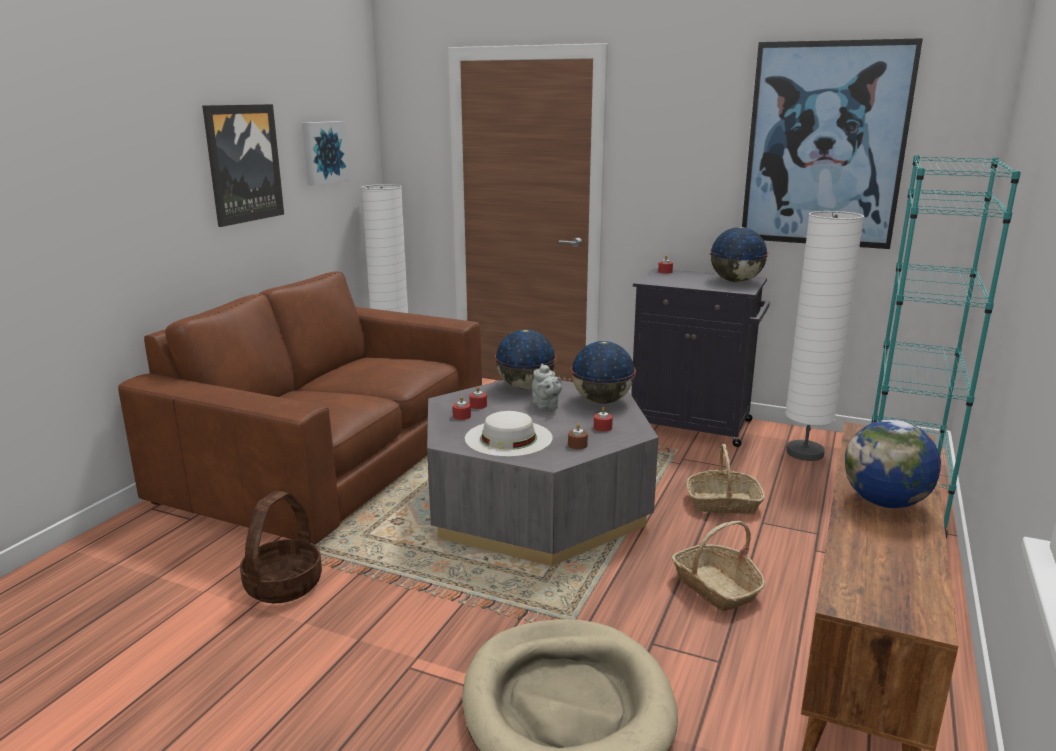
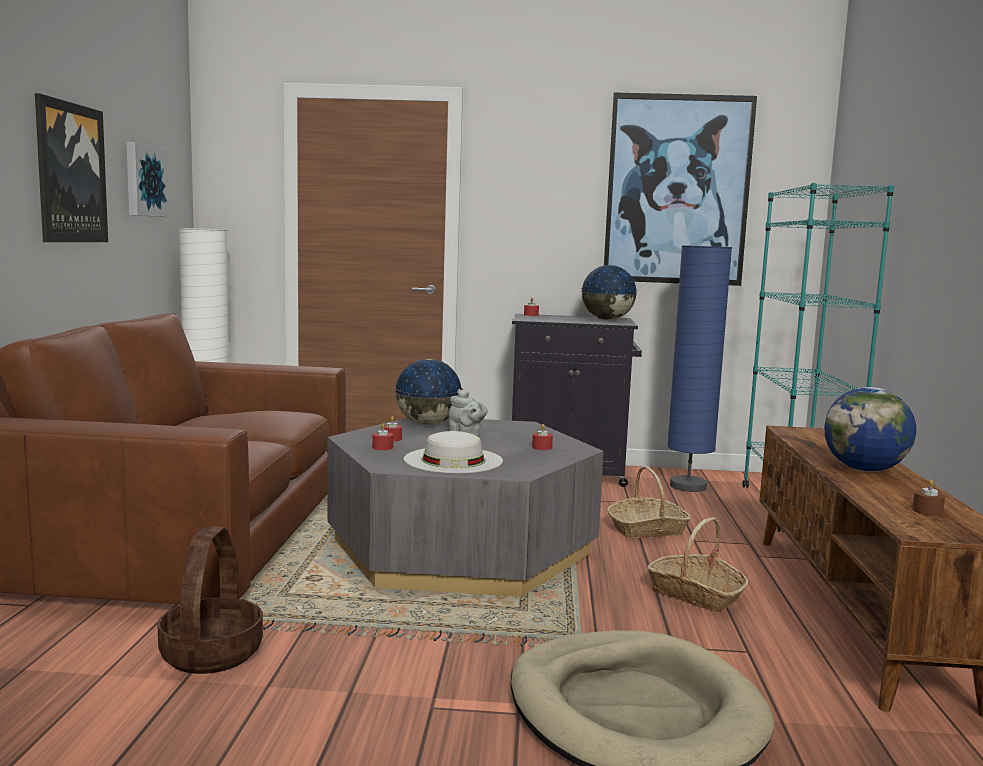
camera: 20 degrees left, 10 degrees down
(577, 445) = (531, 460): brown candle -> brown candle (927, 511)
(602, 401) = (519, 430): globe -> none
(804, 453) = (688, 486): white floor lamp -> blue floor lamp

